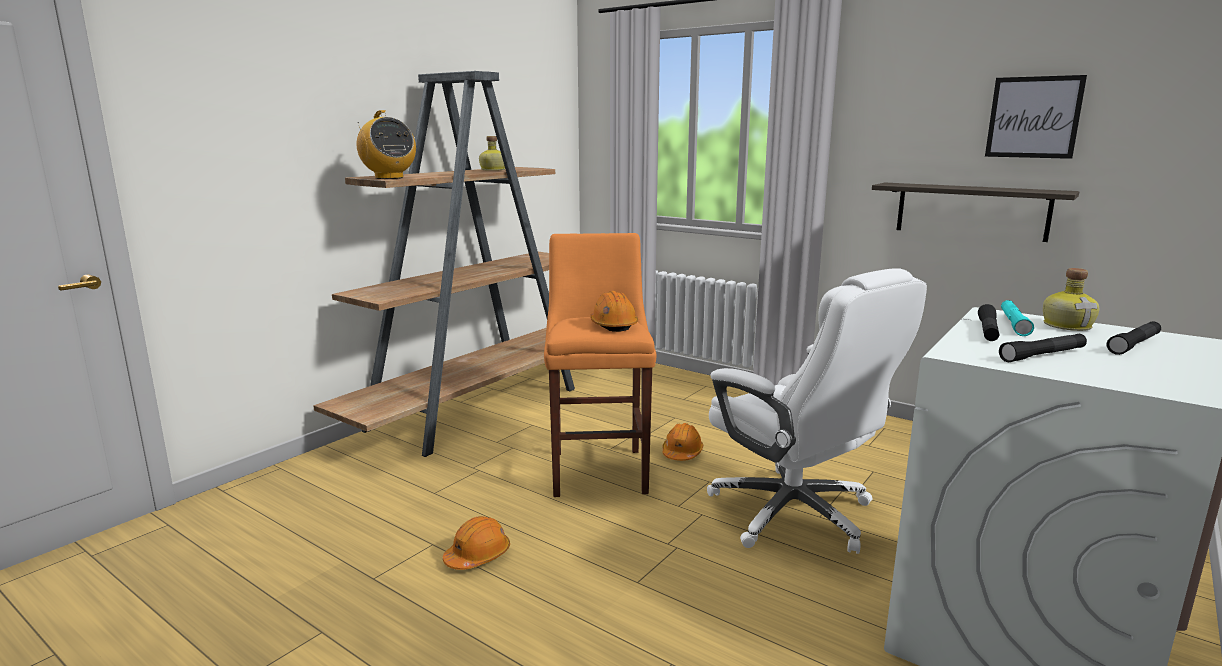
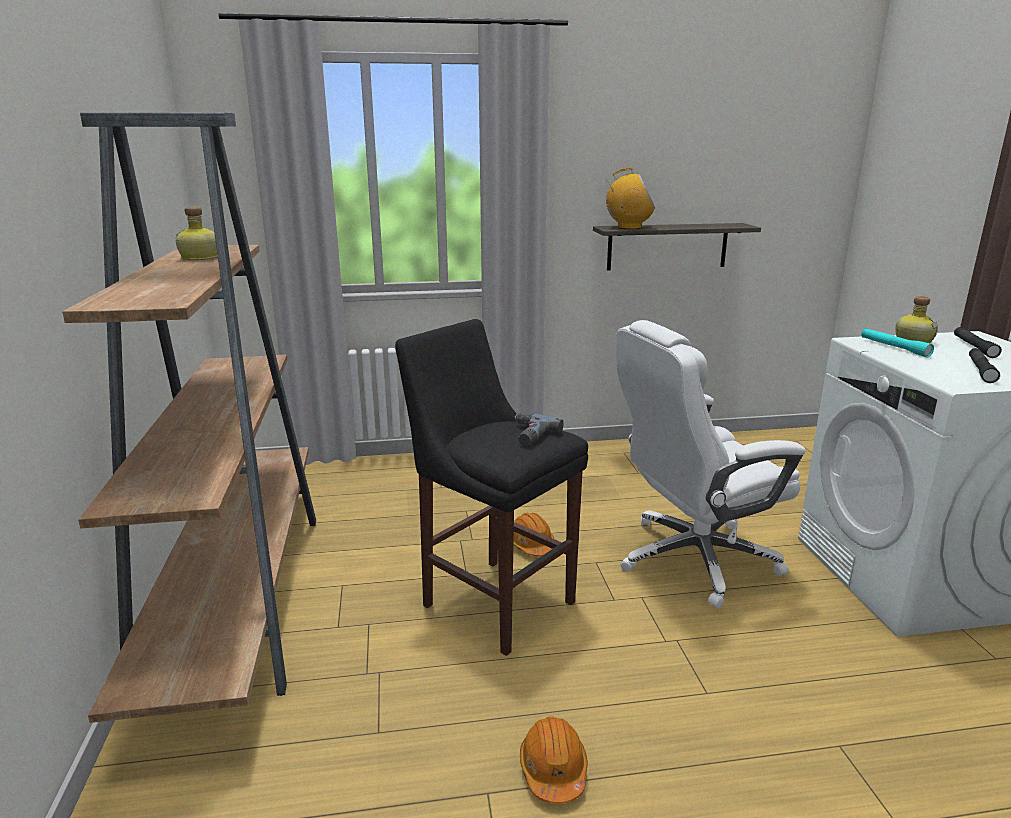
camera: 45 degrees left, 5 degrees up
(388, 178) = (154, 300): radio -> radio (629, 227)
(599, 469) = (493, 600): orange stool -> black stool
(613, 325) = (528, 434): orange hard hat -> power drill
(795, 514) = (693, 559): white office chair -> white office chair turned 150 degrees clockwise
(987, 331) = (904, 358): black flashlight -> none
(1033, 117) = (710, 162): picture -> none

